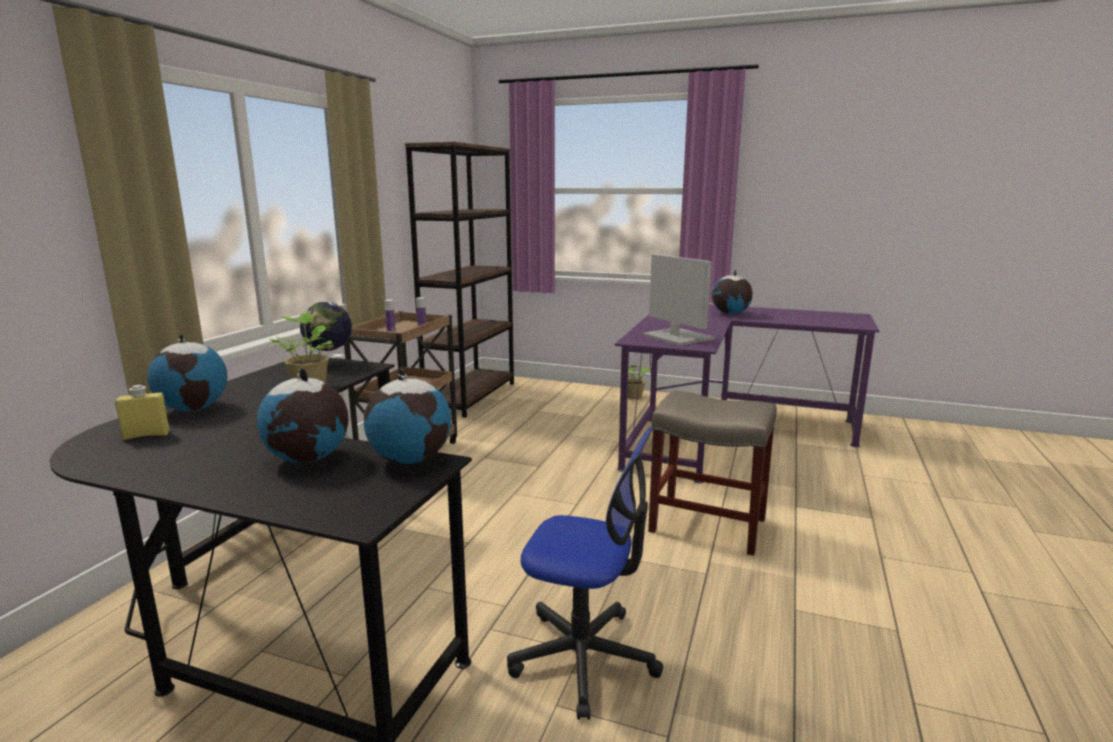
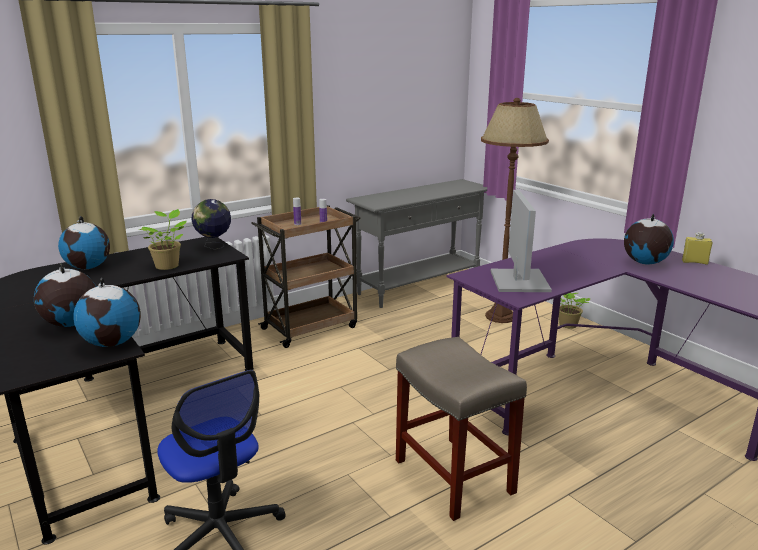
camera: 35 degrees right, 5 degrees up
(146, 435) = (39, 281): yellow bottle -> yellow bottle (694, 262)
(471, 396) = (419, 287): brown bookcase -> grey console table
(574, 402) = (500, 316): none -> brown floor lamp

